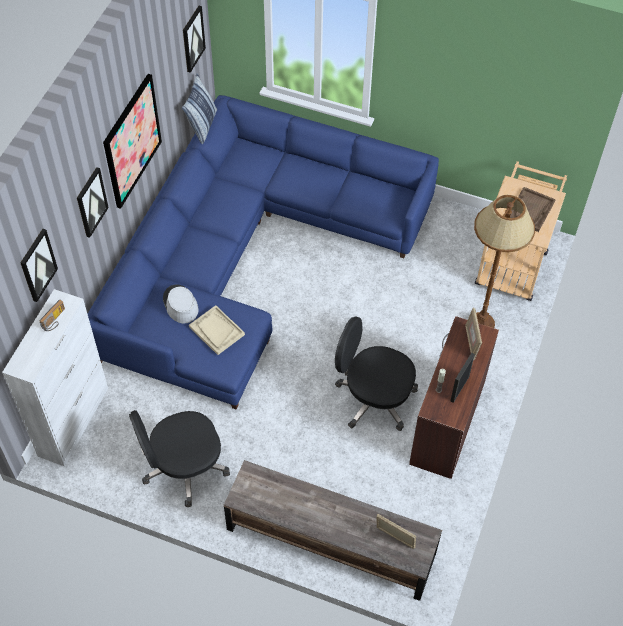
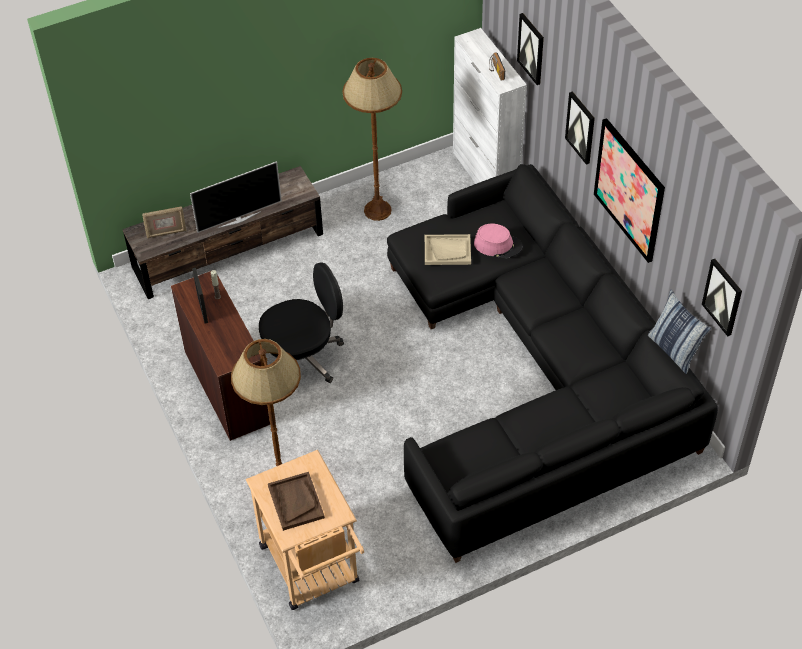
camera: 135 degrees right, 5 degrees down
(180, 304) = (498, 245): grey hat -> pink hat
(183, 468) = (378, 210): black office chair -> brown floor lamp
(249, 254) = (536, 377): blue sofa -> black sofa
(326, 497) = (238, 219): none -> television
(471, 342) = (229, 348): picture frame -> none

